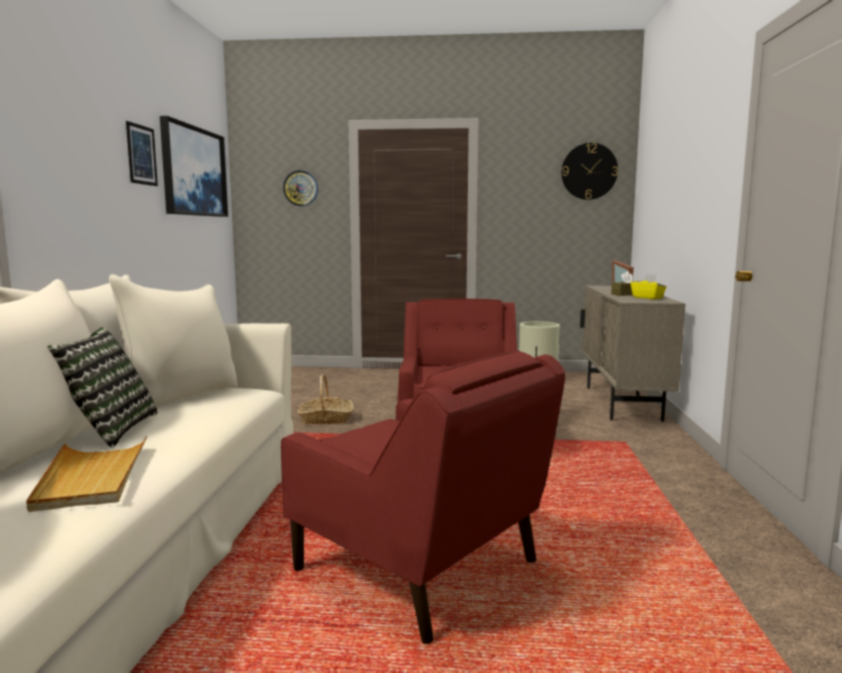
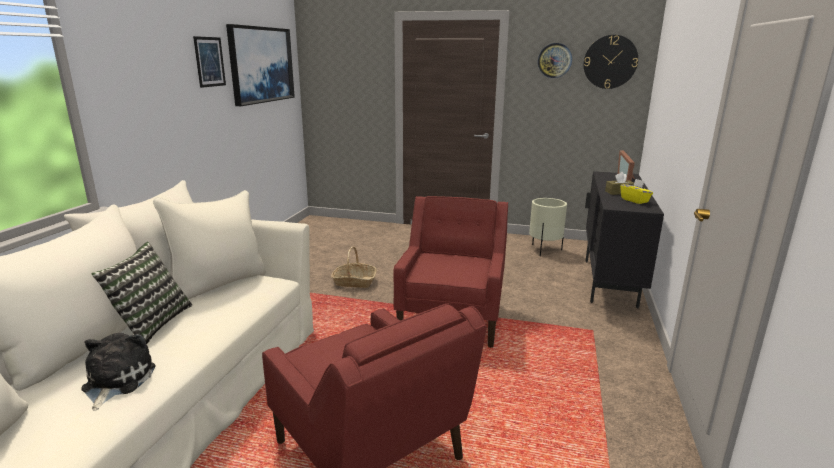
camera: 10 degrees right, 10 degrees up
(92, 477) = (116, 381): beige tray -> plush toy
(300, 188) = (354, 72): wall clock -> wall clock (554, 60)
(622, 403) = (609, 283): beige cabinet -> black cabinet

